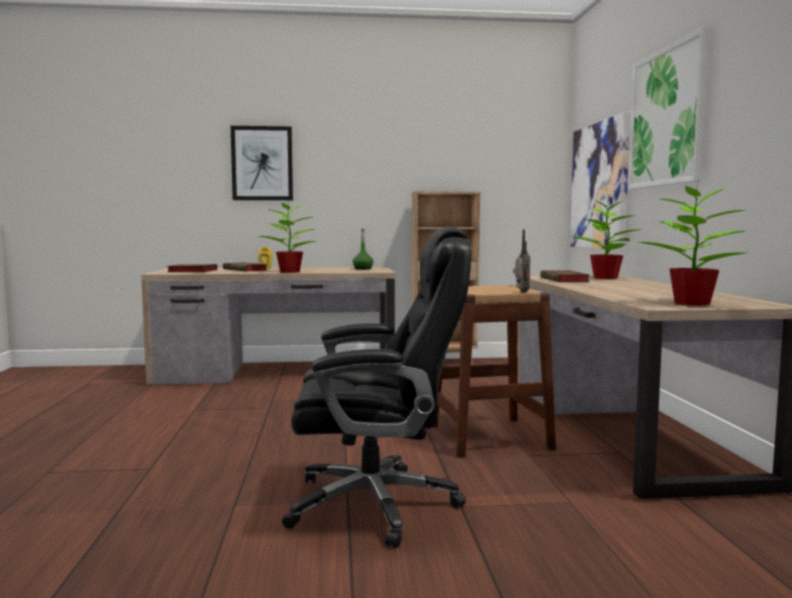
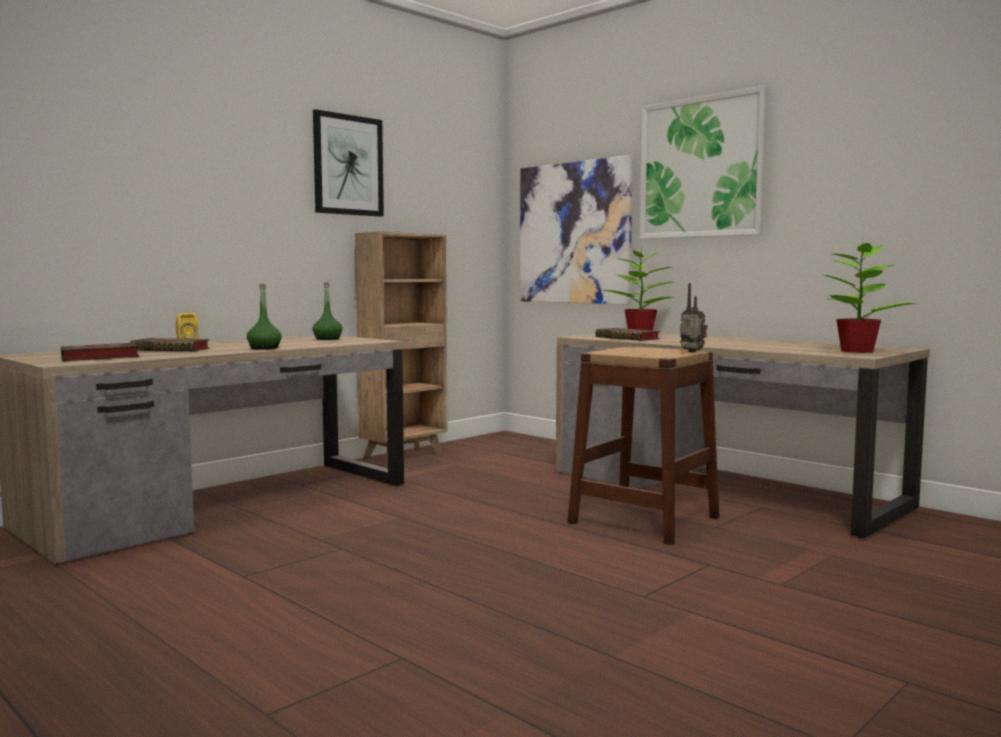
camera: 40 degrees left, 0 degrees up
(262, 163) = (151, 178): picture -> picture (348, 165)
(290, 272) = (264, 348): potted plant -> green bottle
(377, 504) = (722, 606): black office chair -> none

